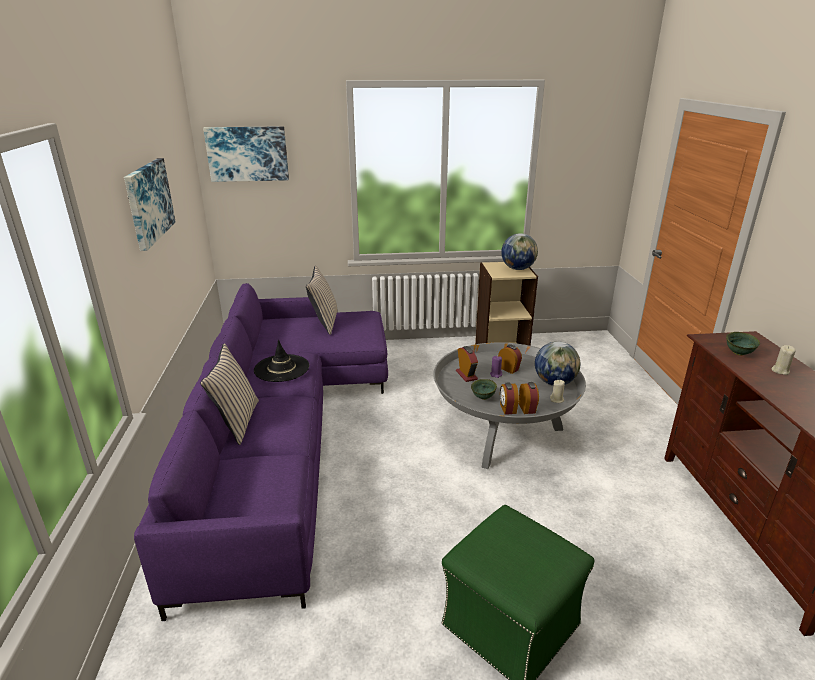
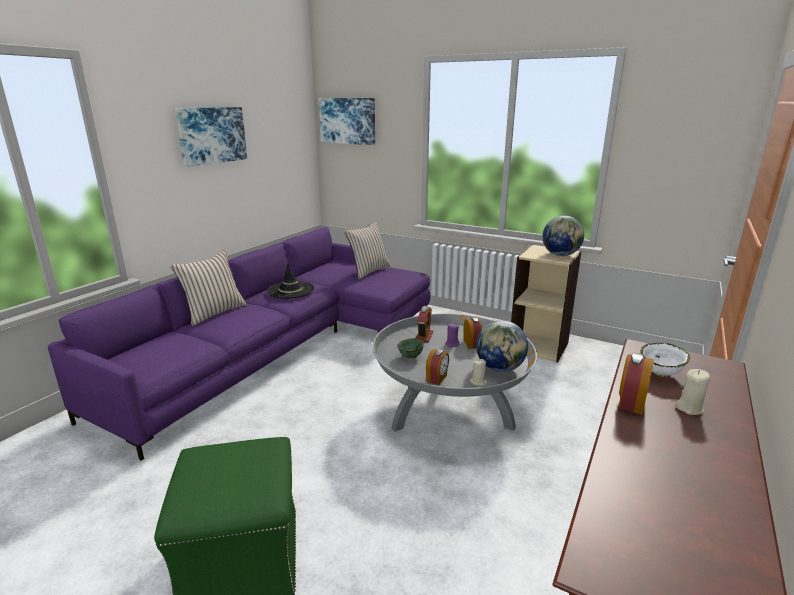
camera: 35 degrees right, 5 degrees down
(507, 409) = (418, 372): alarm clock -> alarm clock (630, 402)
(739, 353) = (661, 374): green bowl -> white bowl

